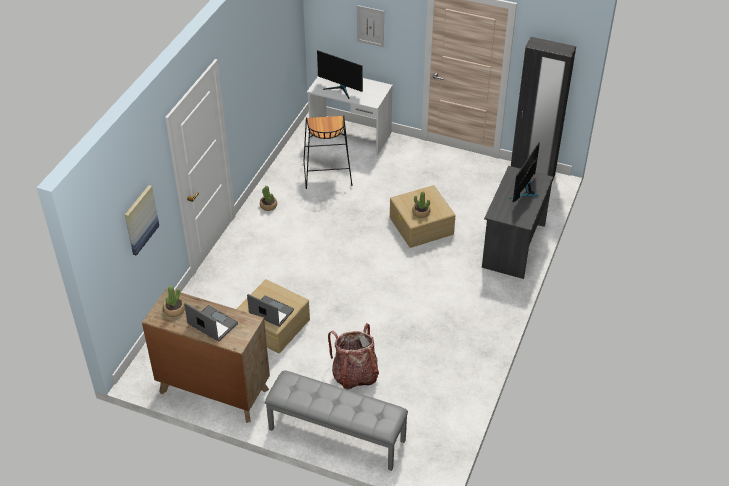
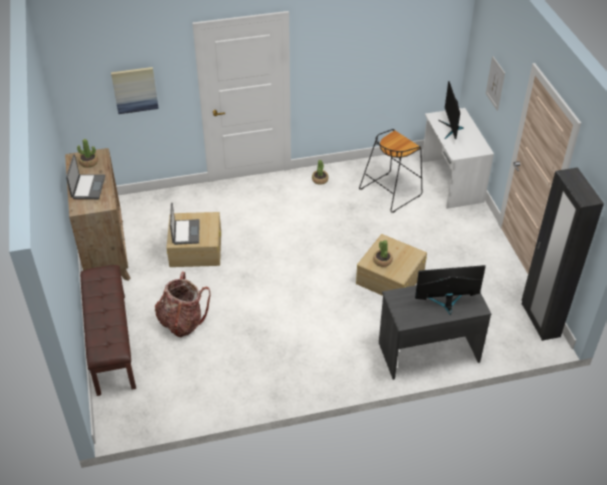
camera: 55 degrees right, 0 degrees up
(336, 435) = (110, 343): grey bench -> brown bench

